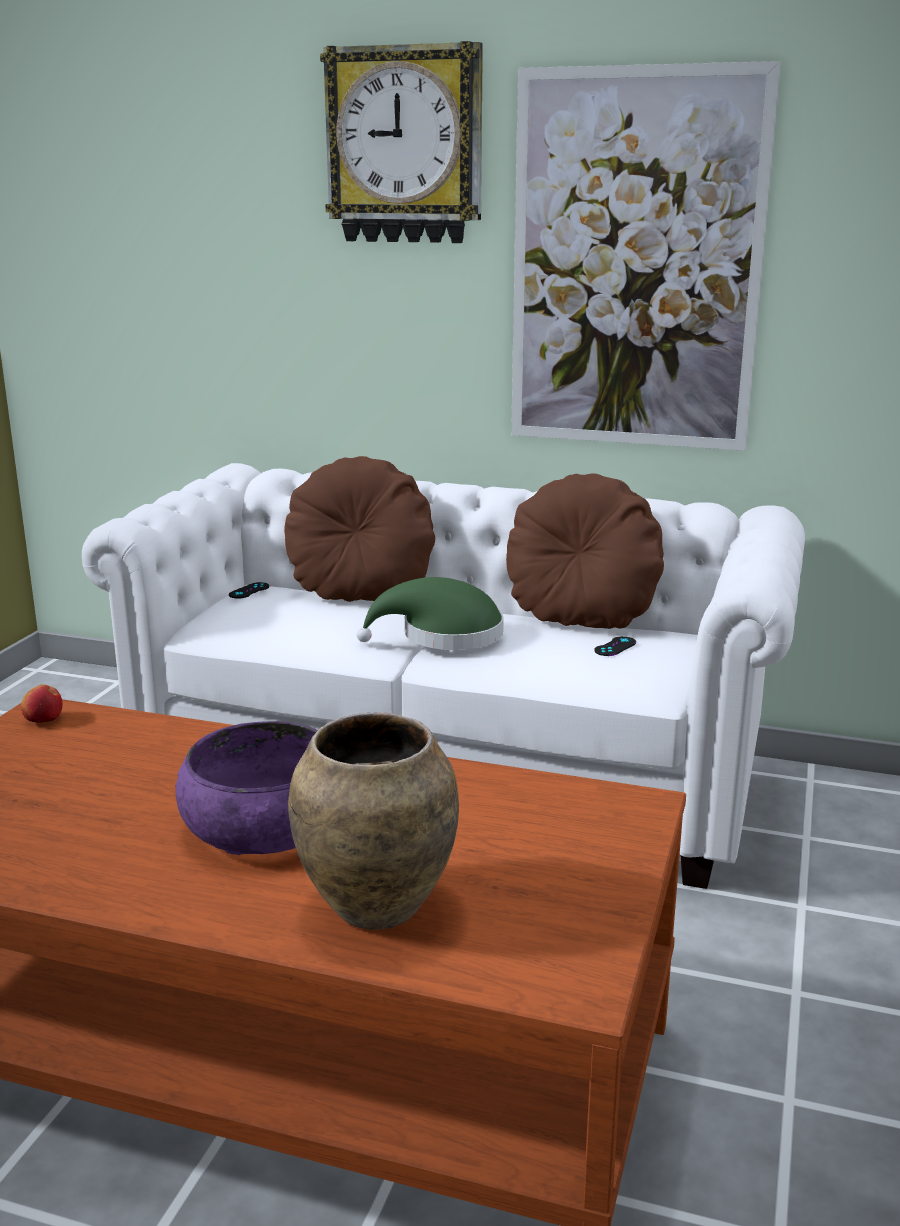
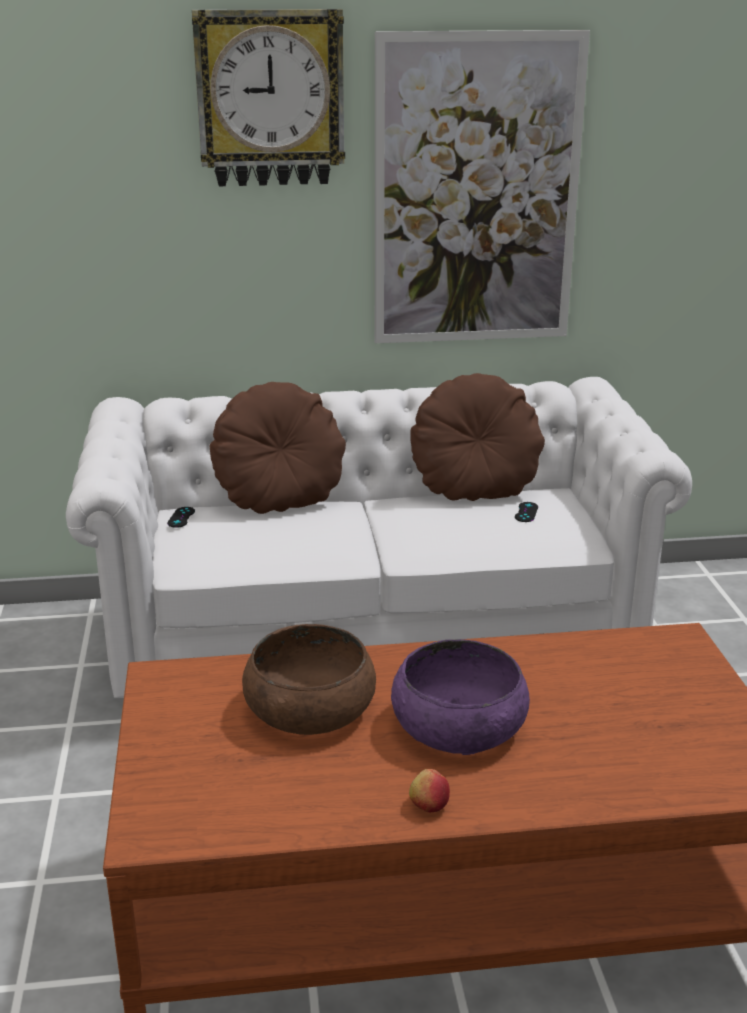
camera: 25 degrees left, 5 degrees up
(43, 719) = (170, 683): apple -> apple (429, 805)
(138, 772) = (310, 708): none -> brown bowl
(375, 908) = (604, 765): brown vase -> none
(443, 636) = (392, 529): green hat -> none

